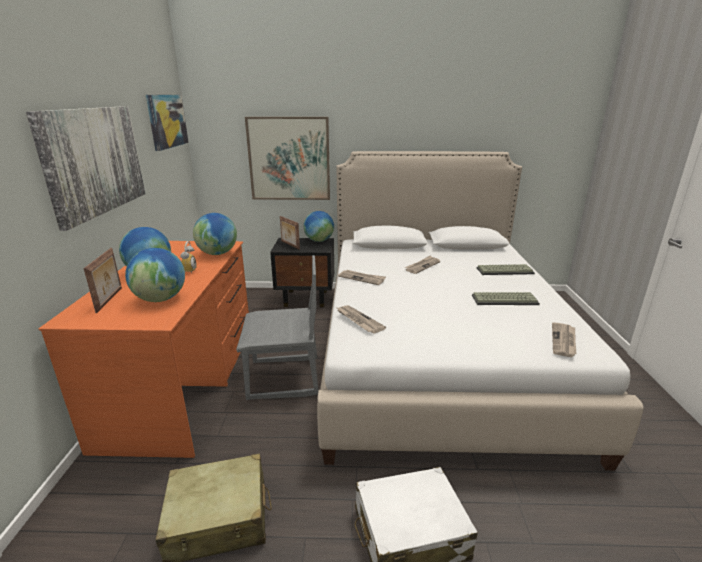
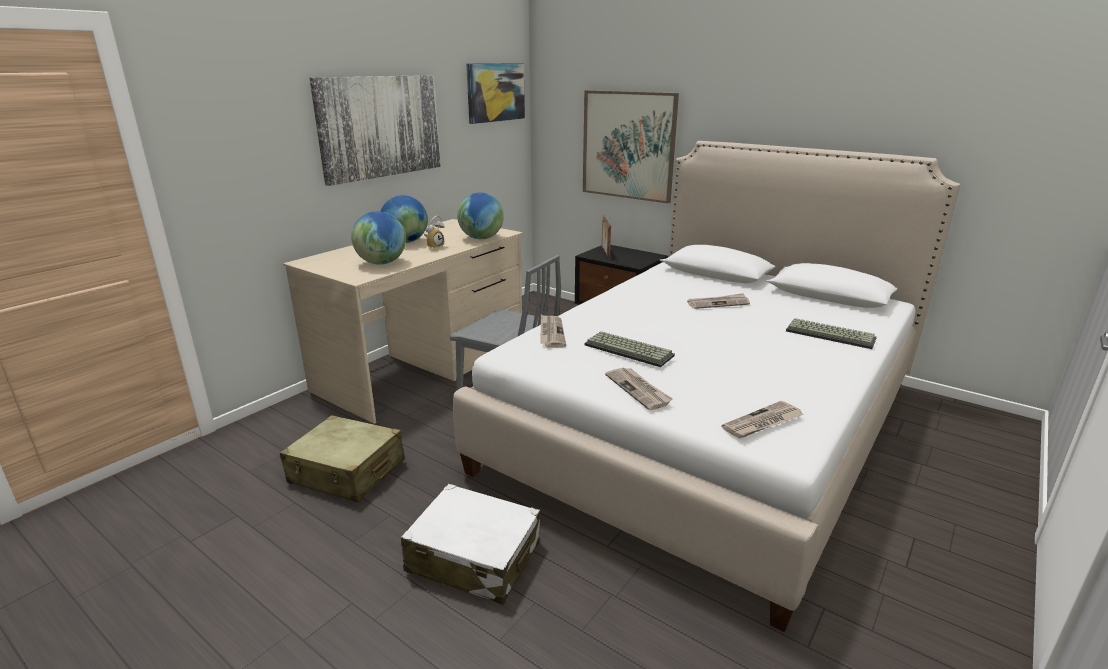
camera: 35 degrees right, 0 degrees up
(110, 299) = (349, 255): picture frame -> none
(185, 383) = (424, 366): orange desk -> beige desk
(319, 241) = (645, 255): globe -> none
(362, 278) = (622, 299): newspaper -> newspaper (638, 390)
(505, 299) = (765, 362): keyboard -> keyboard (630, 350)

